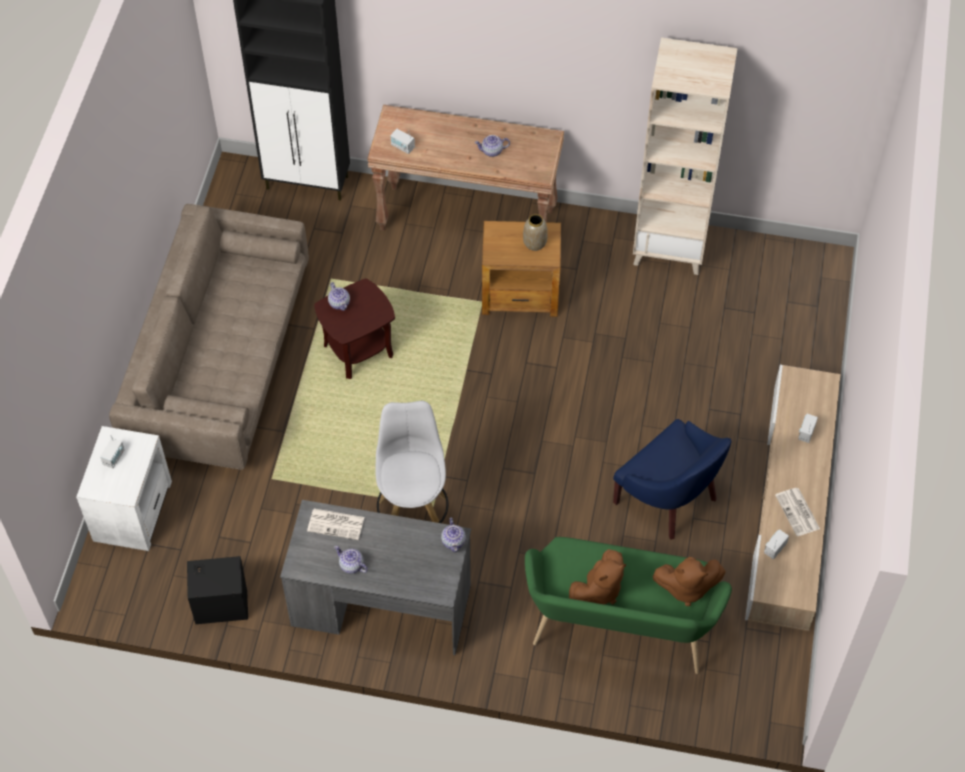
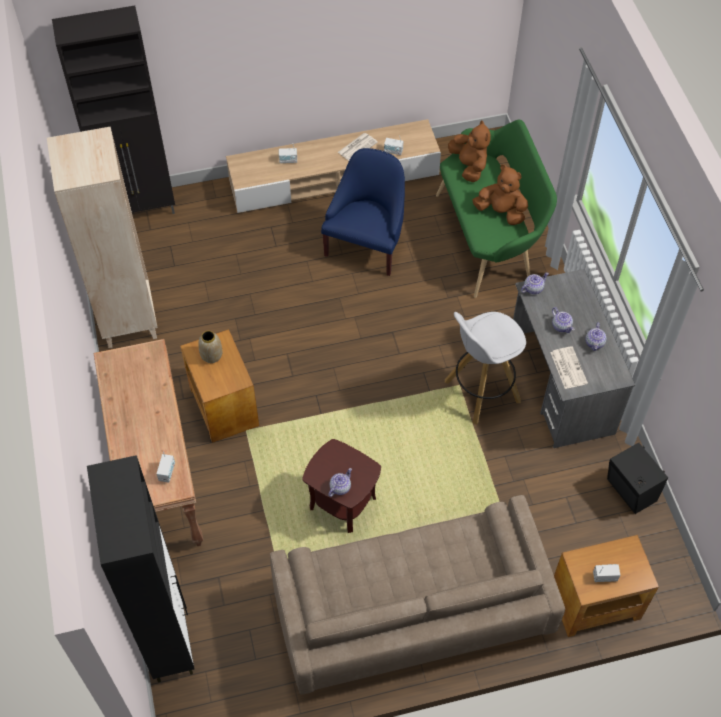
camera: 115 degrees left, 0 degrees up
(133, 510) = (594, 602): white side table -> brown side table
(492, 151) = (142, 398): teapot -> teapot (561, 326)
(821, 302) = (141, 209): none -> black cabinet

